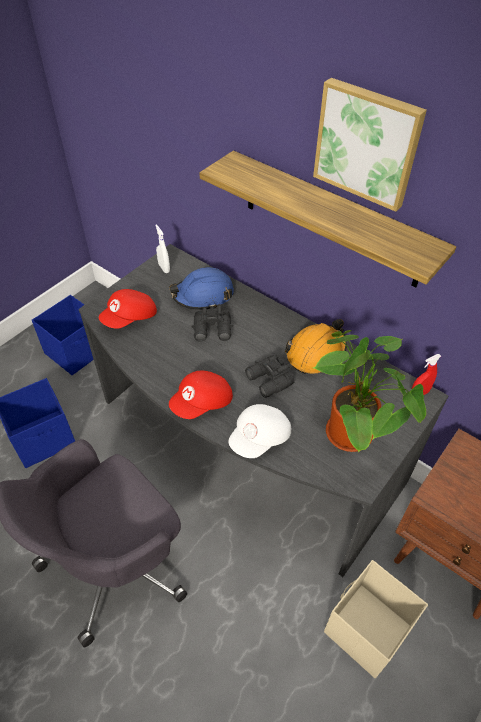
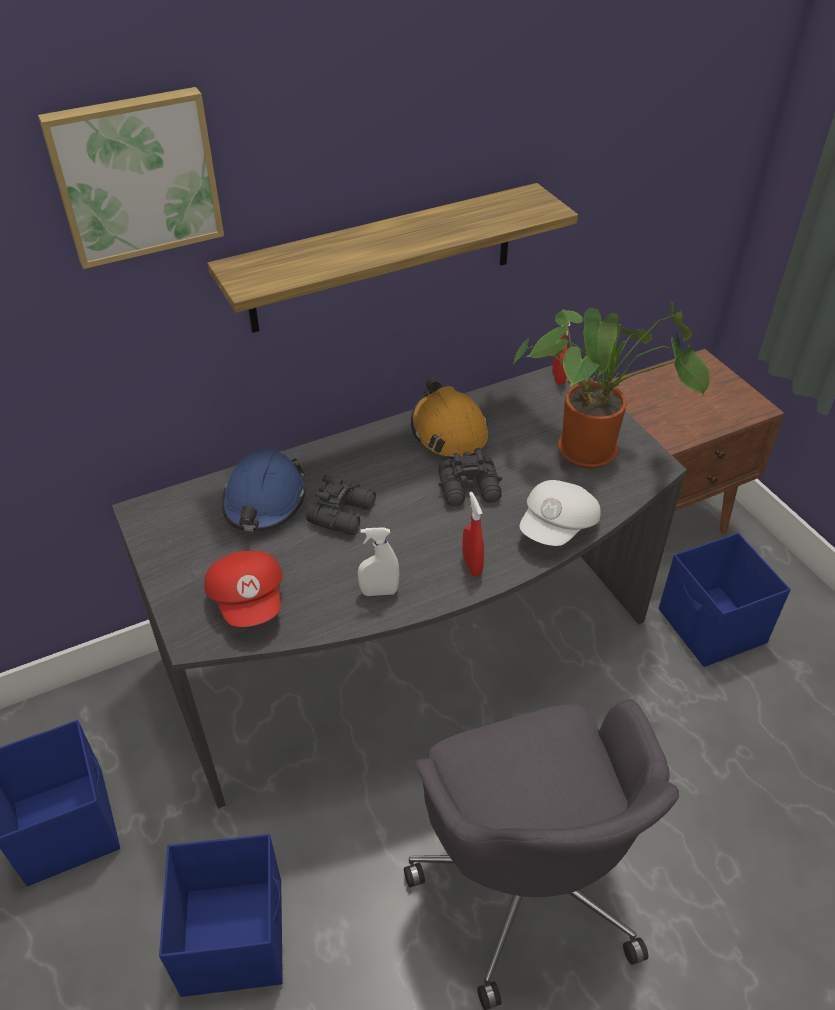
camera: 65 degrees left, 5 degrees down
(164, 268) = (165, 528): white spray bottle -> white spray bottle (379, 592)
(202, 403) = (472, 565): red cap -> red spray bottle
(260, 438) = (558, 527): white cap -> white cap turned 60 degrees clockwise
(366, 629) = (711, 627): beige storage box -> blue storage box
(367, 143) = (413, 127): picture -> picture (135, 176)

